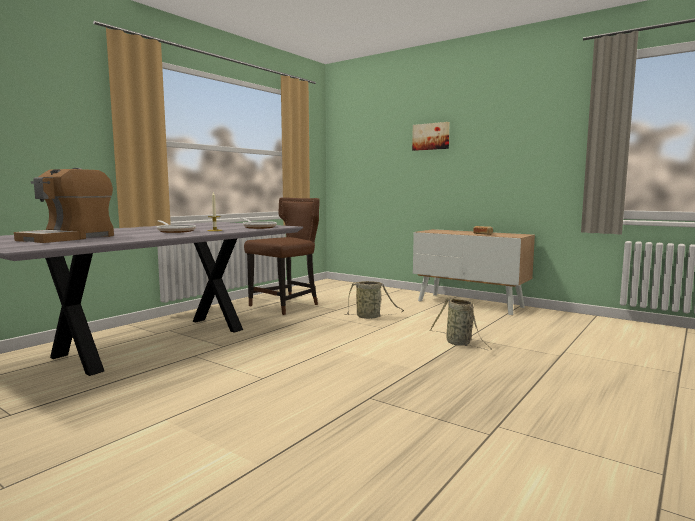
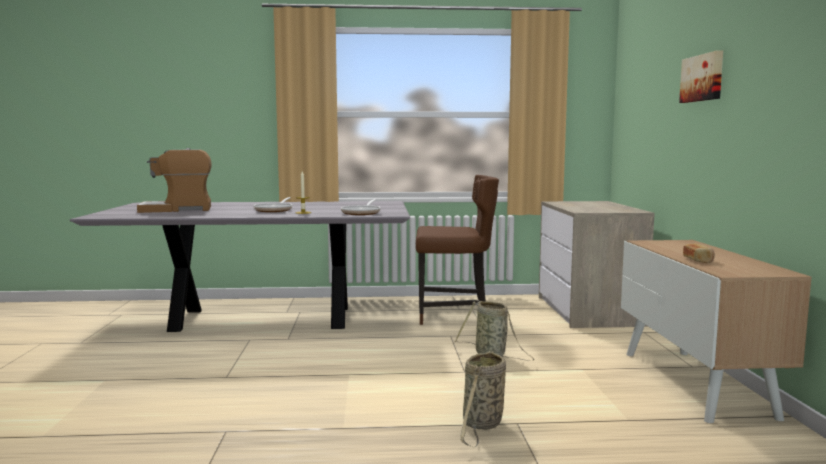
camera: 50 degrees right, 0 degrees up
(346, 287) = (589, 311): none -> dresser

